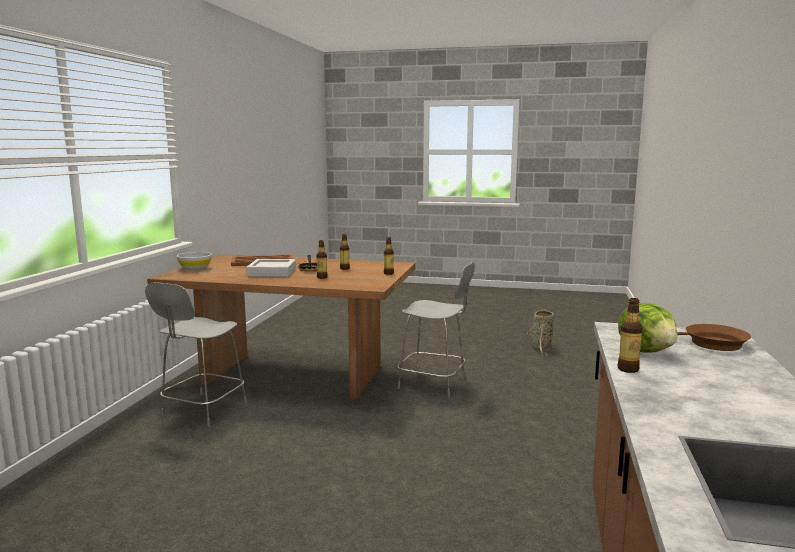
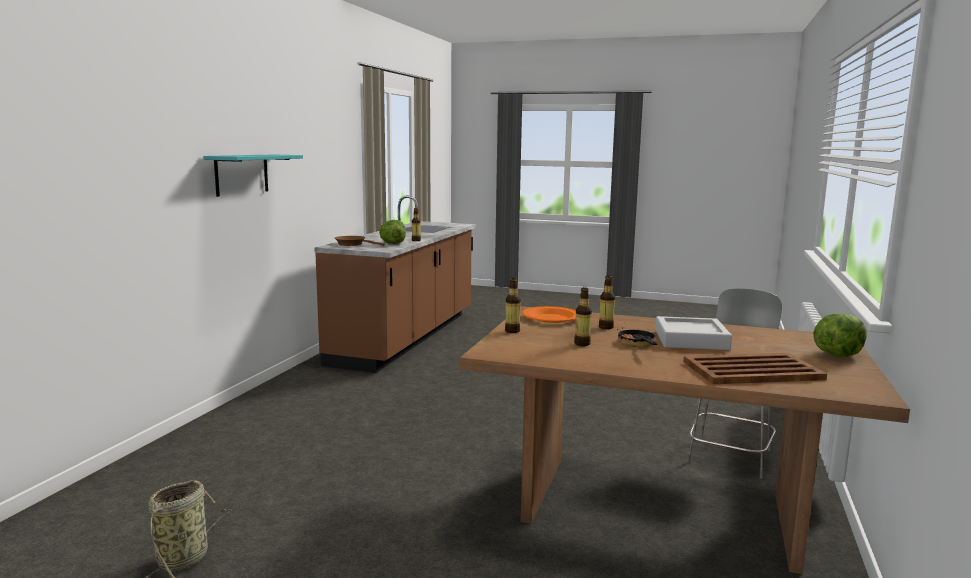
camera: 175 degrees left, 0 degrees up
(195, 268) = (837, 355): white bowl -> lettuce
(359, 282) = (551, 318): none -> orange plate
(434, 383) = (444, 479): grey chair -> none
(758, 193) = (242, 174): none -> turquoise shelf

